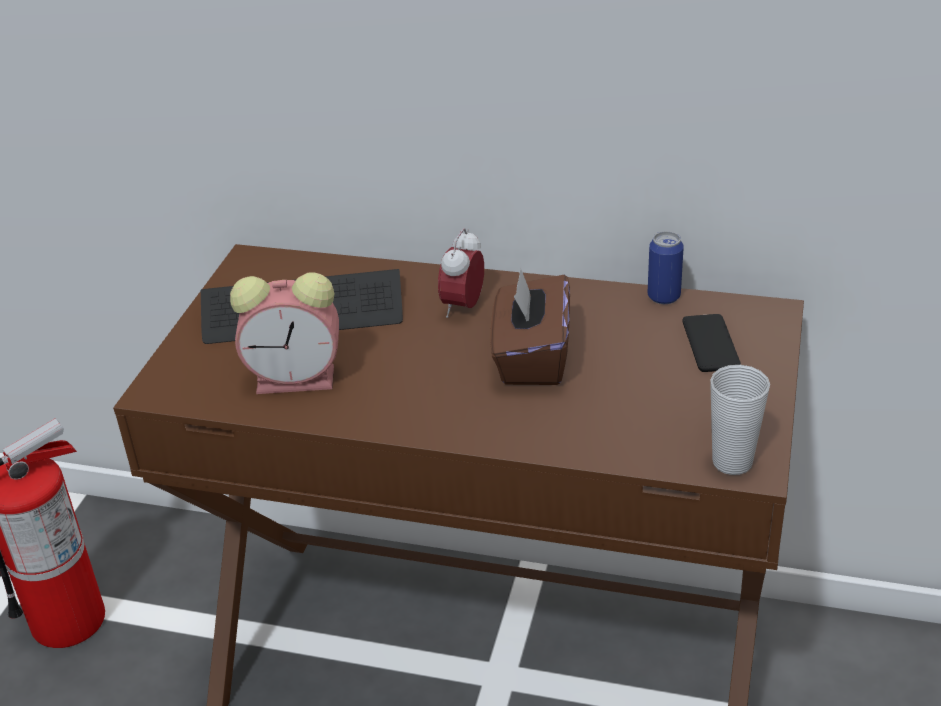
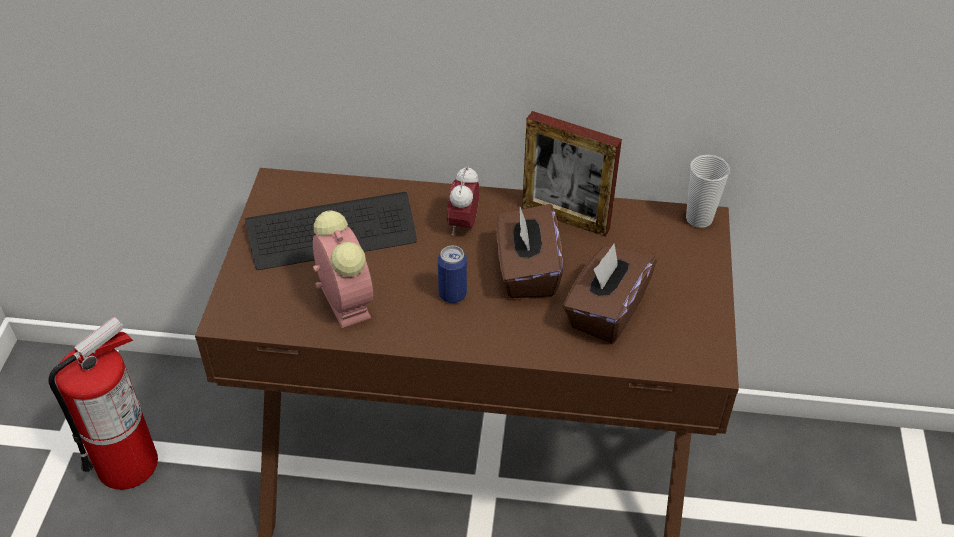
camera: 10 degrees left, 10 degrees up
(299, 378) = (343, 300): alarm clock -> alarm clock turned 105 degrees counterclockwise
(592, 304) = (565, 218): none -> picture frame
(624, 404) = (606, 311): none -> brown tissue box
(663, 297) = (620, 208): can -> can (452, 294)
(710, 344) = (663, 252): phone -> none
(732, 462) = (695, 360): cup -> cup (699, 219)

